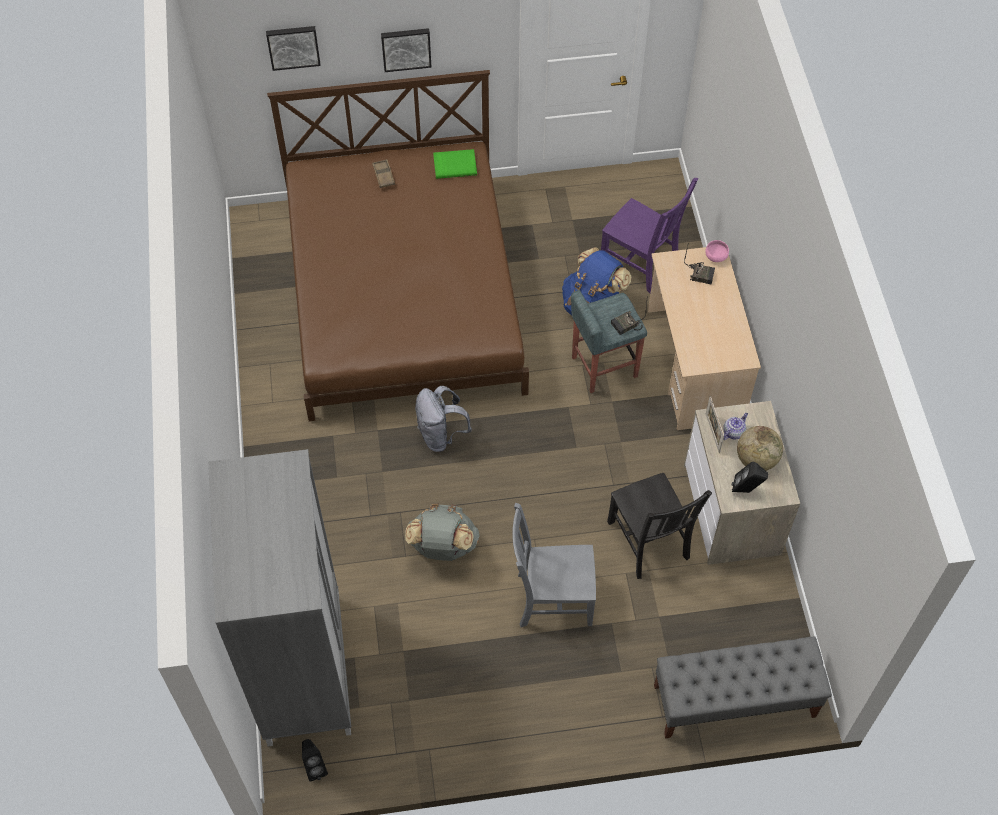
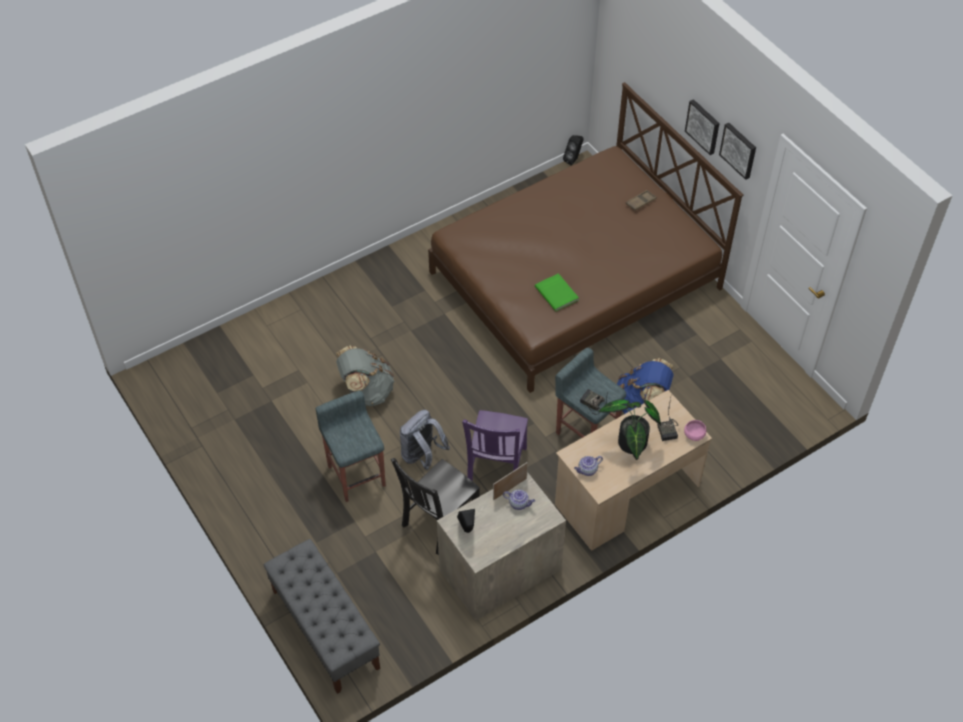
camera: 65 degrees right, 5 degrees down
(293, 46) = (647, 60): picture -> picture (739, 150)
(303, 668) = (232, 350): grey wardrobe -> none
(314, 766) = (162, 386): black speaker -> black speaker (573, 160)
(441, 435) = (461, 352): grey backpack -> grey backpack (422, 456)
(455, 165) = (681, 239): green book -> green book (557, 293)
(551, 599) = (356, 475): grey chair -> grey stool
(641, 264) = (707, 422): purple chair -> purple chair (496, 469)
(703, 312) = (630, 445): none -> potted plant
(717, 359) = (587, 470): none -> teapot
(756, 459) = (501, 528): globe -> none

